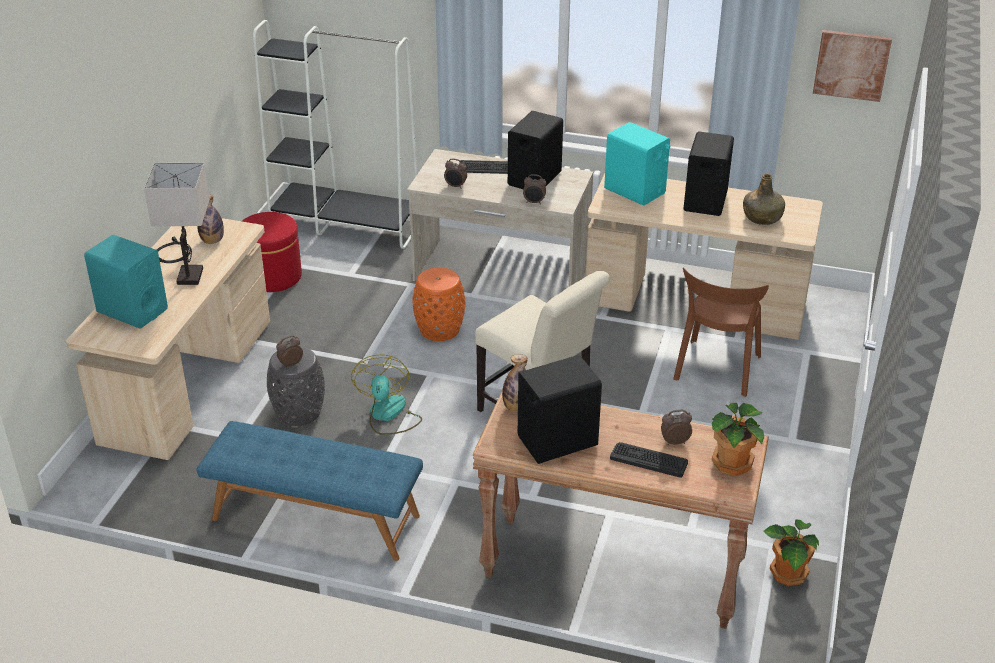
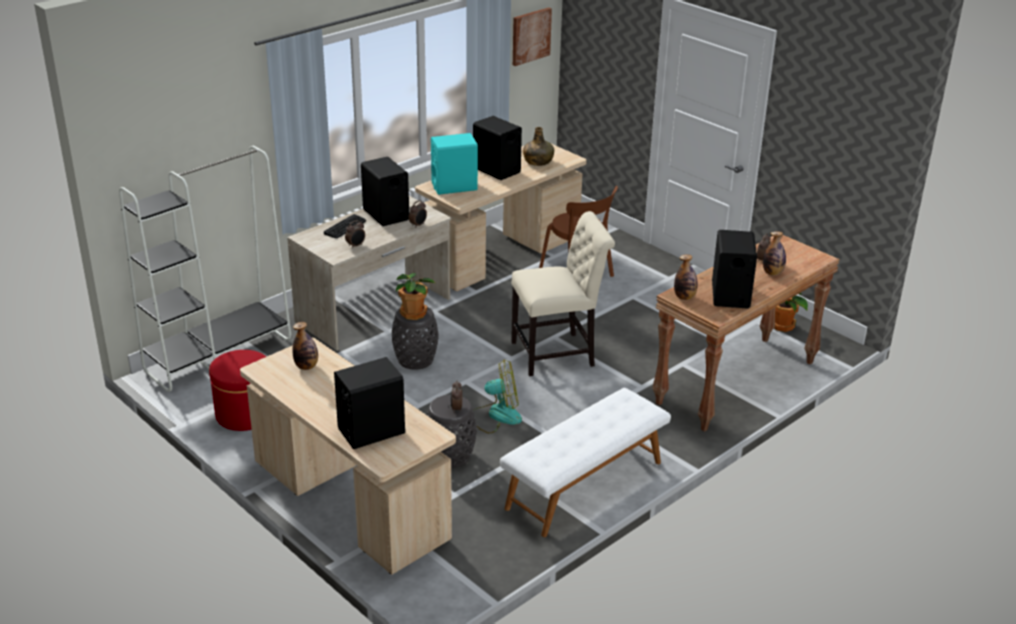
camera: 60 degrees left, 5 degrees down
(132, 310) = (371, 431): turquoise speaker -> black speaker
(184, 265) = (329, 389): table lamp -> none
(315, 518) = (585, 485): blue bench -> white bench
(388, 415) = (496, 415): fan -> fan turned 150 degrees clockwise
(439, 330) = (415, 360): orange stool -> grey stool
(649, 460) = (772, 273): keyboard -> bottle
(734, 463) = (795, 250): potted plant -> potted plant (414, 313)

